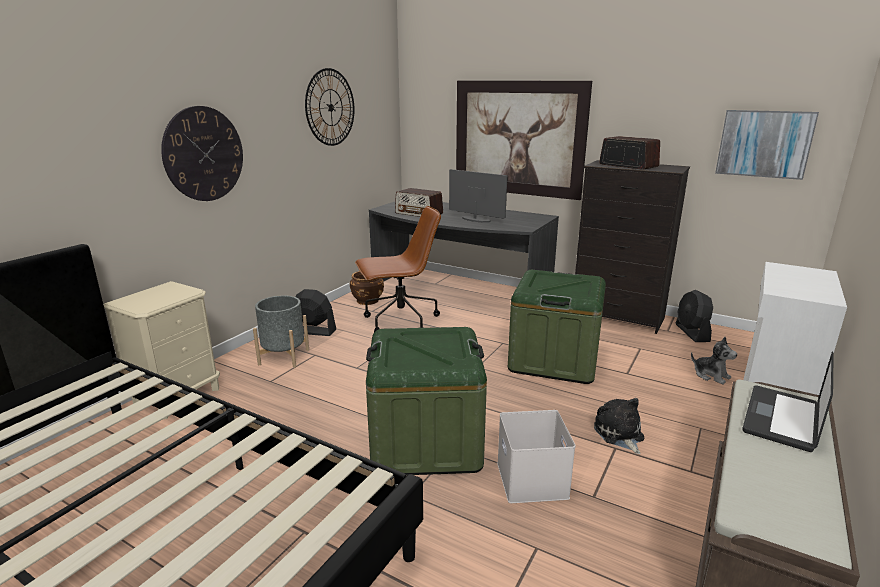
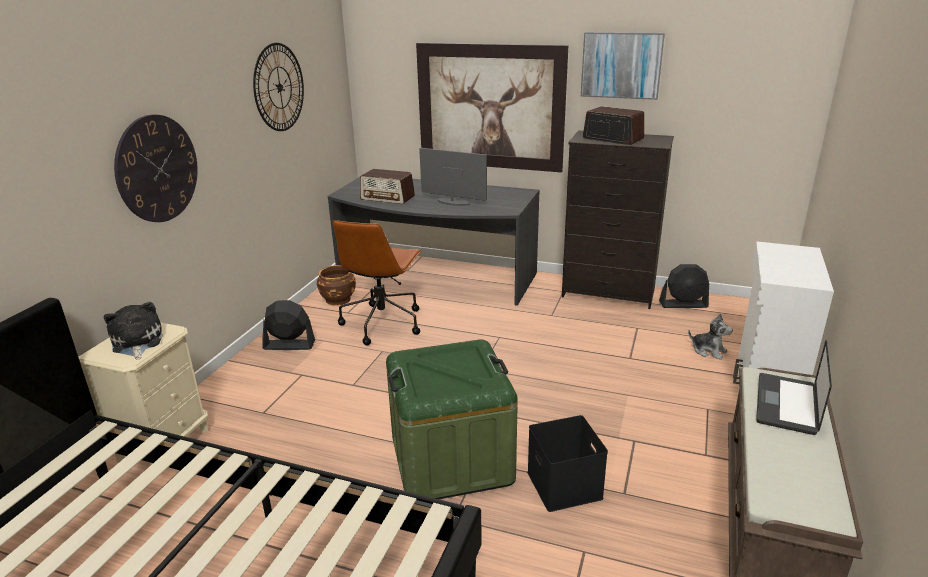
camera: 10 degrees left, 5 degrees up
(284, 357) = (267, 381): grey planter -> none
(400, 321) = (382, 322): brown office chair -> brown office chair turned 135 degrees clockwise
(533, 480) = (566, 485): white storage box -> black storage box
(554, 360) = (555, 351): green storage box -> none
(619, 434) = (635, 426): plush toy -> plush toy (136, 343)
(692, 333) = (683, 304): black fan -> black fan turned 75 degrees counterclockwise
(764, 144) = (744, 112): picture -> picture (621, 65)

